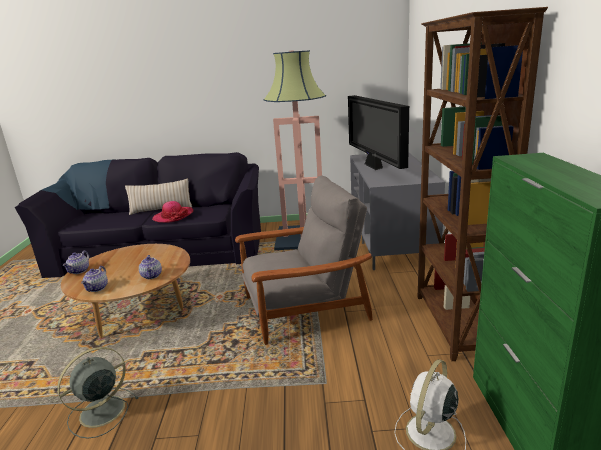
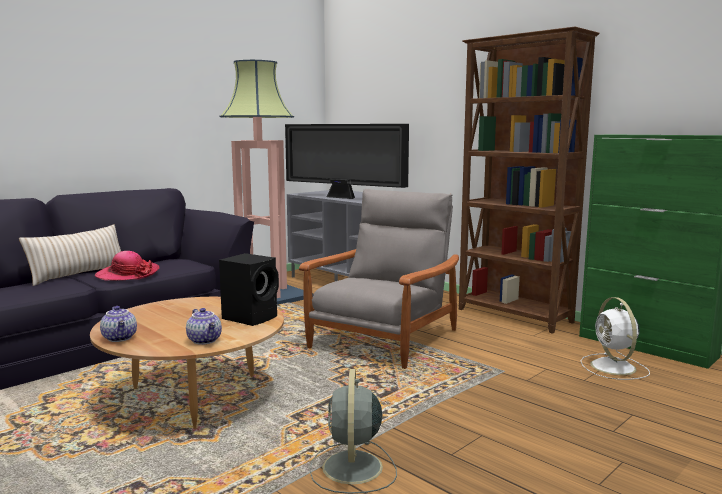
camera: 45 degrees left, 10 degrees down
(152, 276) = (251, 317): teapot -> black speaker

